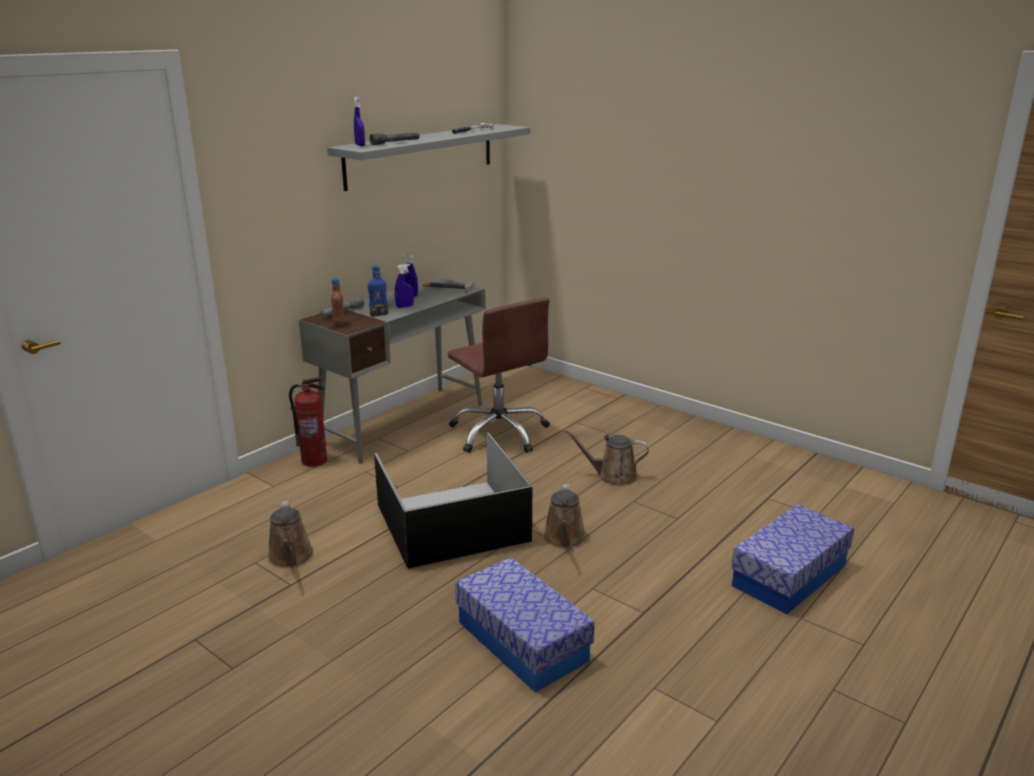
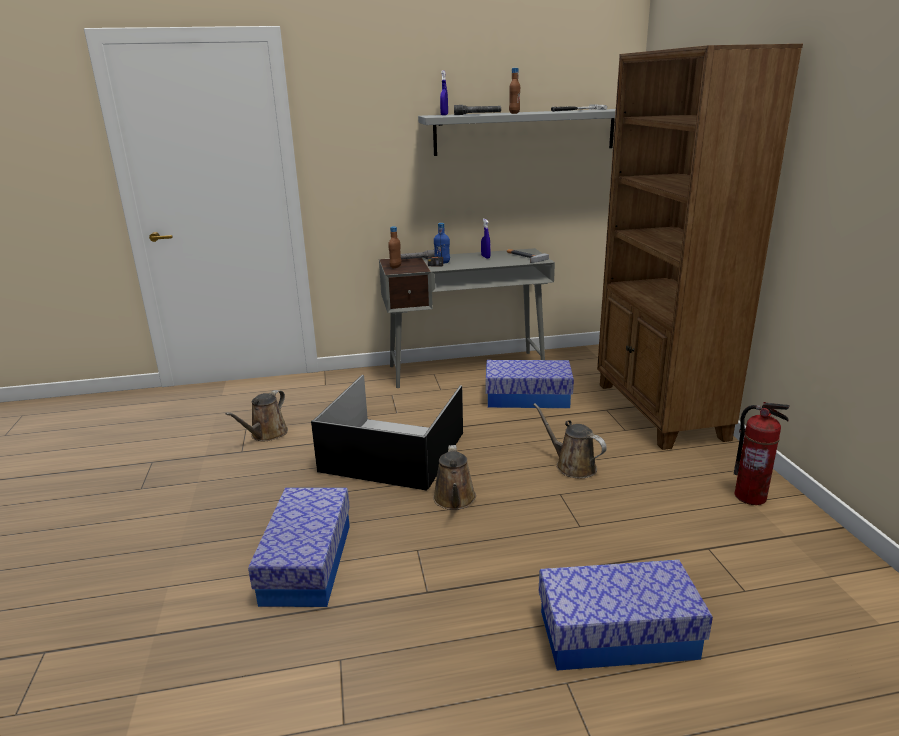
camera: 40 degrees right, 0 degrees up
(314, 460) = (372, 376): fire extinguisher -> fire extinguisher (750, 496)
(405, 306) = (464, 264): blue spray bottle -> none
(428, 139) = (514, 113): none -> brown bottle
(499, 433) = (527, 398): brown office chair -> storage box
(564, 539) = (454, 500): brown watering can -> brown watering can turned 45 degrees counterclockwise
(615, 410) = (659, 411): none -> brown bookcase

